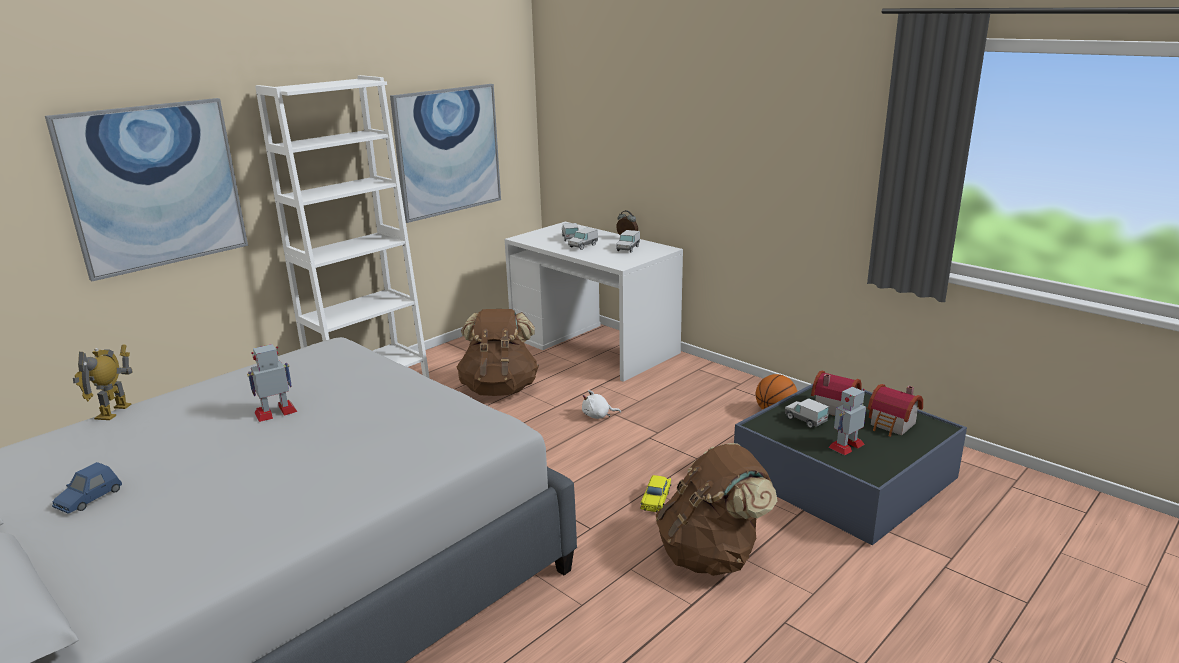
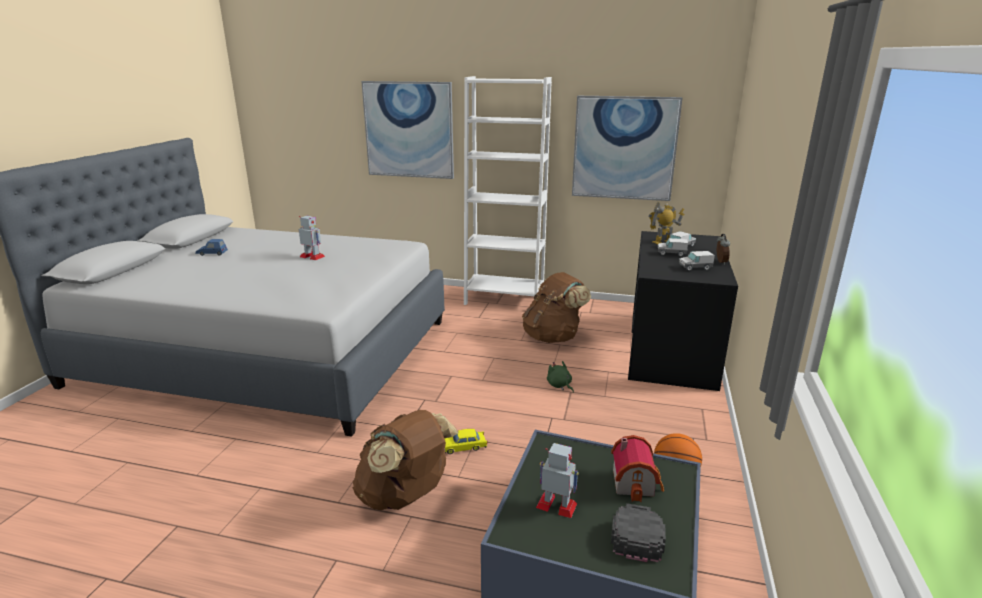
camera: 60 degrees right, 0 degrees up
(114, 412) = (295, 232): toy robot -> toy robot (663, 242)
(593, 345) = (671, 348): white desk -> black desk
(598, 416) = (559, 385): white plush toy -> green plush toy
(805, 420) = (585, 468): toy truck -> none
(892, 425) = (636, 533): toy house -> black cap

